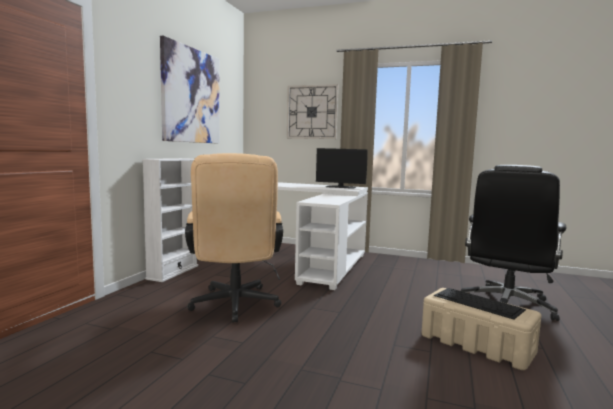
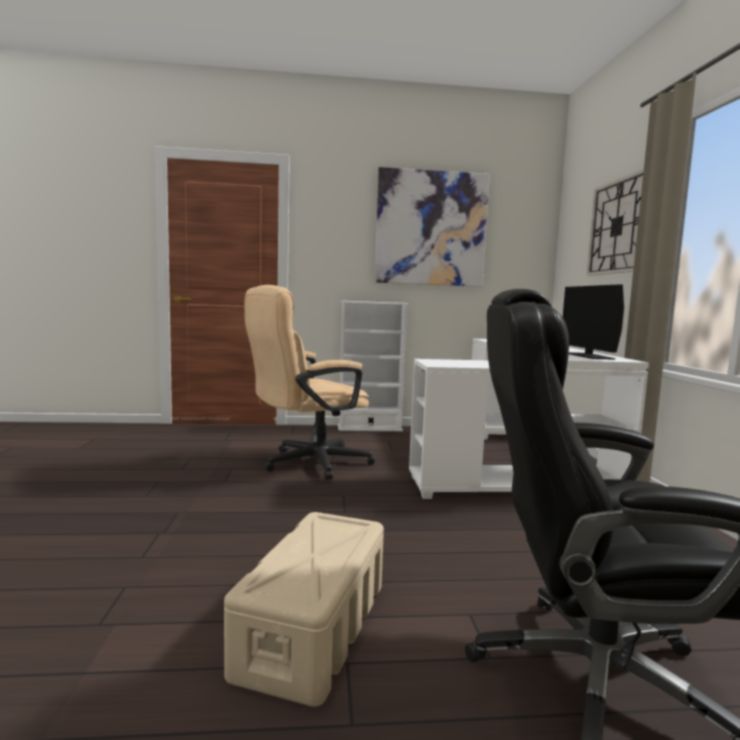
camera: 65 degrees right, 0 degrees up
(478, 302) = (321, 551): keyboard -> none

